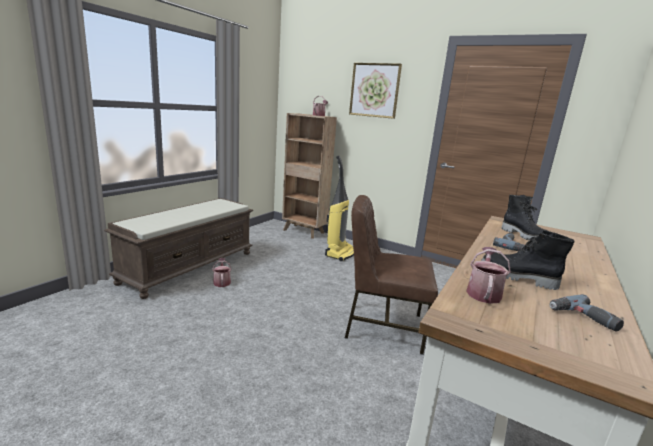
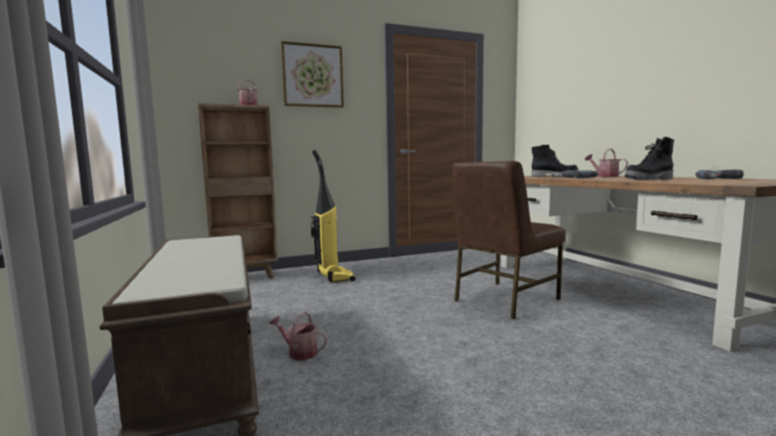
camera: 50 degrees left, 10 degrees down
(483, 292) = (684, 181): watering can -> watering can (605, 176)

